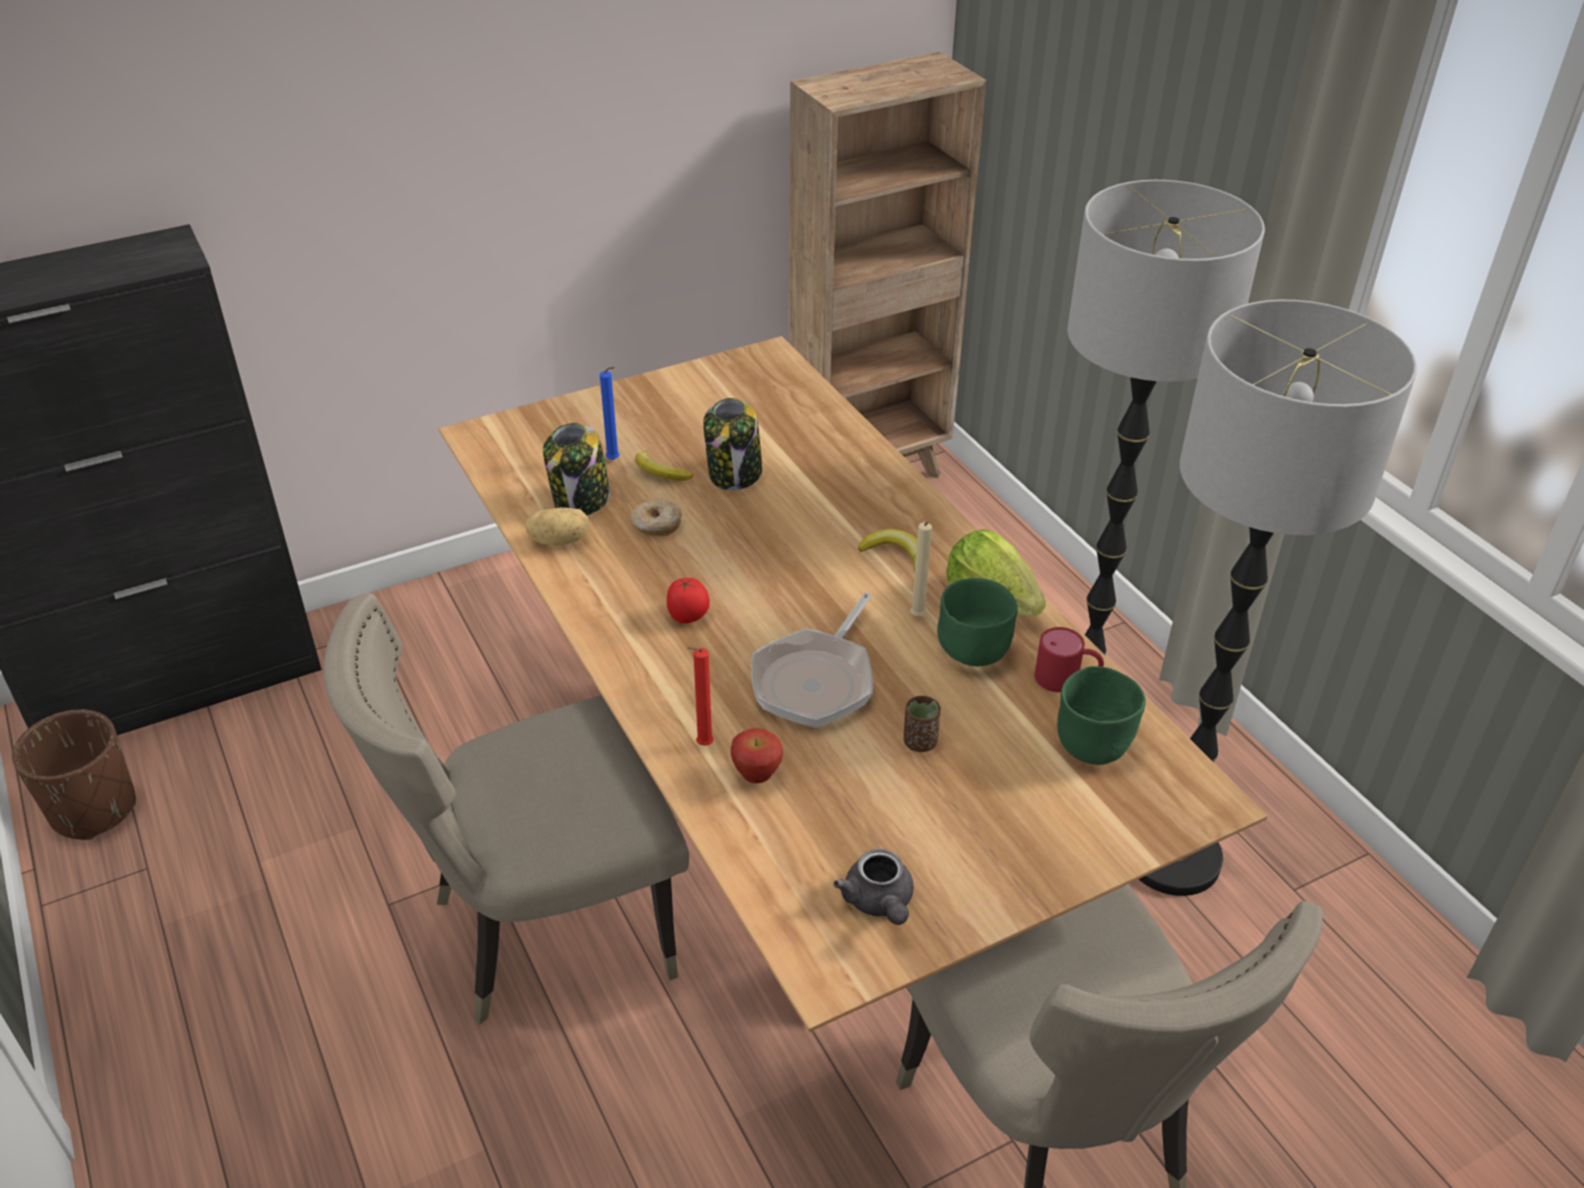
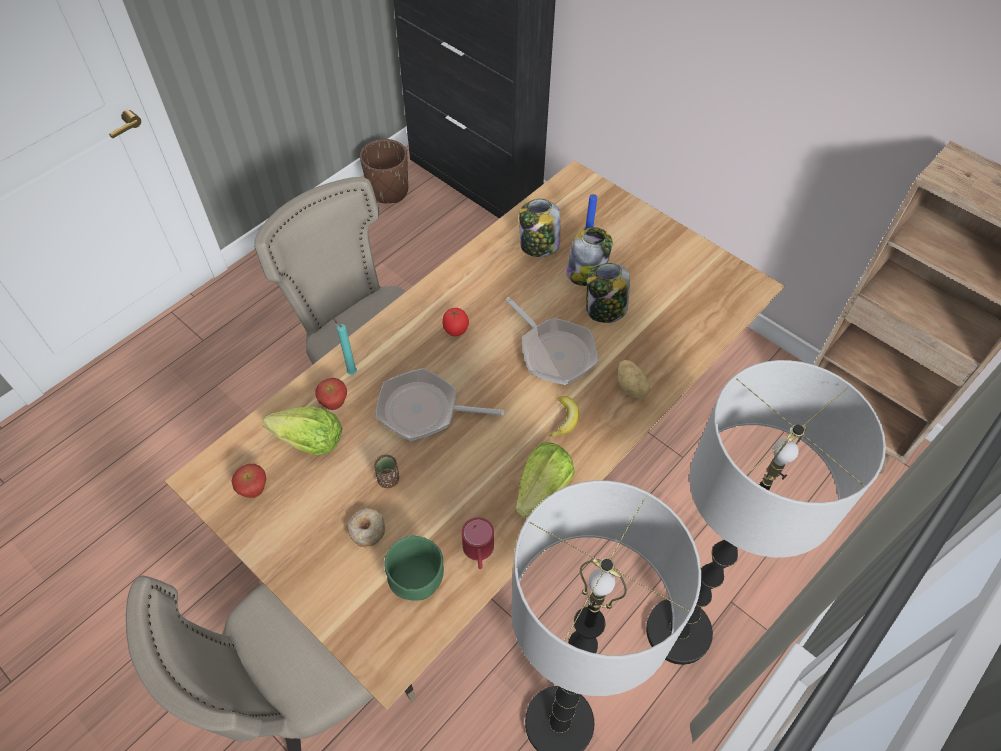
camera: 70 degrees right, 15 degrees up
(559, 540) = (497, 249): potato -> potato (632, 386)
(656, 525) = (533, 288): donut -> donut (367, 530)
(660, 473) = (586, 272): banana -> jar
(702, 745) = (351, 371): red candle -> turquoise candle
(780, 535) = (554, 352): none -> frying pan
(814, 819) = (309, 441): none -> lettuce
(879, 903) = (254, 490): grey teapot -> apple
(917, 618) = (504, 449): beige candle -> none
(973, 654) = (481, 490): green bowl -> none

